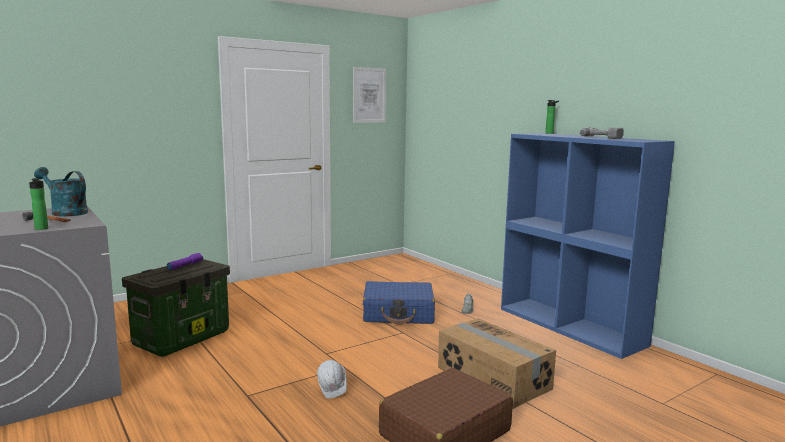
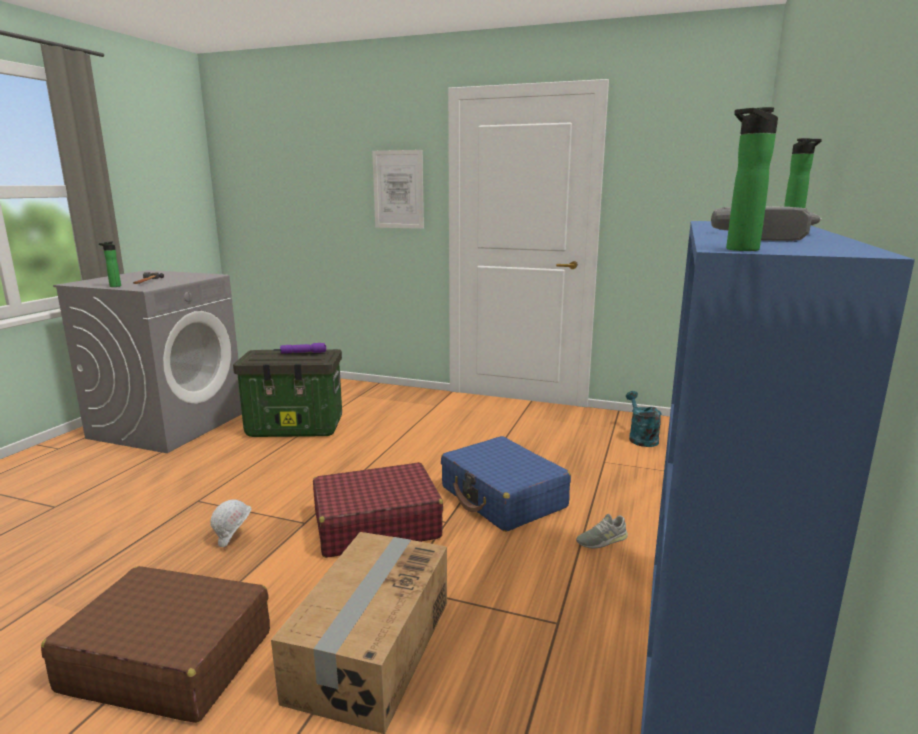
camera: 55 degrees right, 5 degrees up
(65, 212) = (187, 277): turquoise watering can -> turquoise watering can (640, 438)
(369, 95) = (678, 155): picture -> picture (398, 189)
(379, 349) = (376, 525): none -> red suitcase
(644, 141) = (739, 250): none -> bottle

